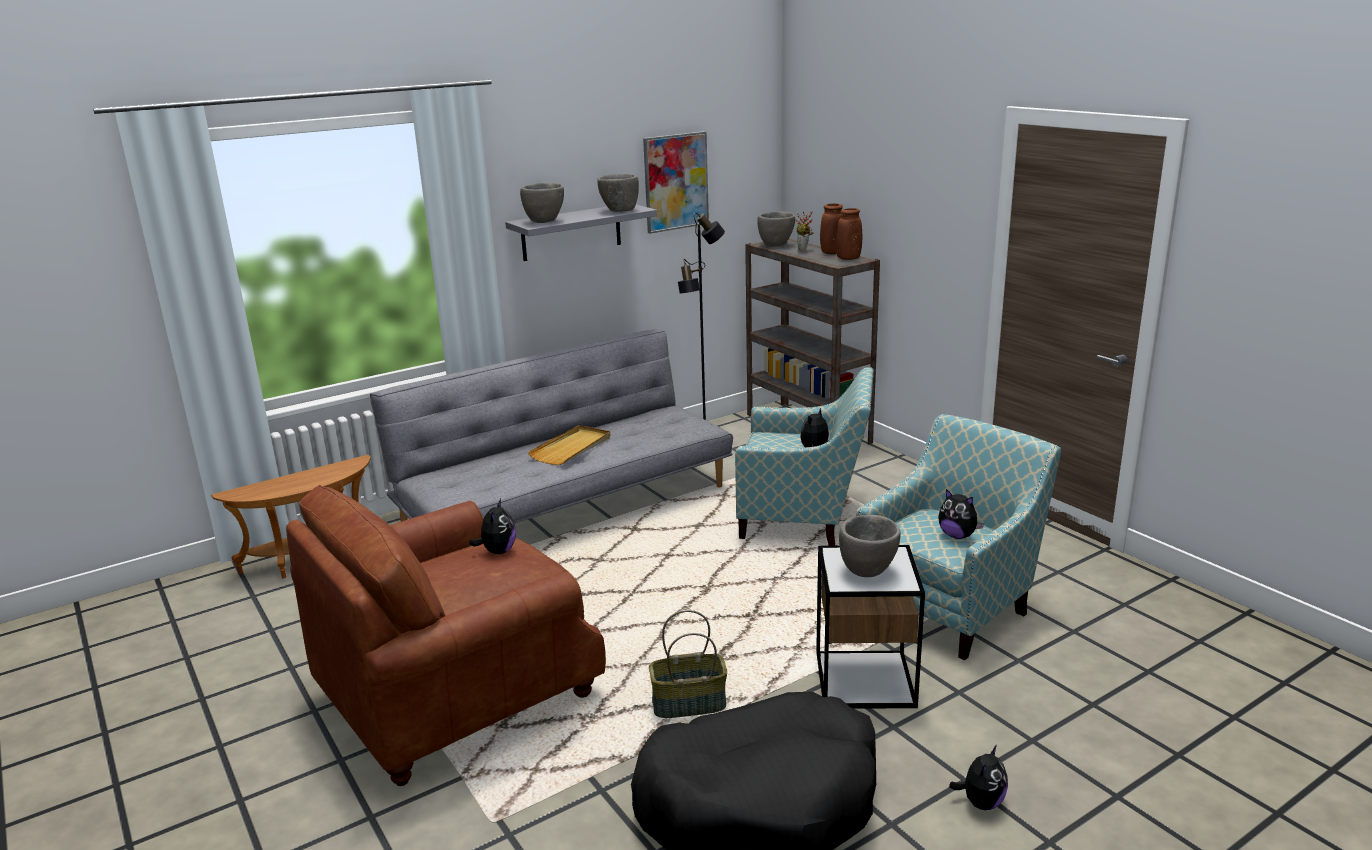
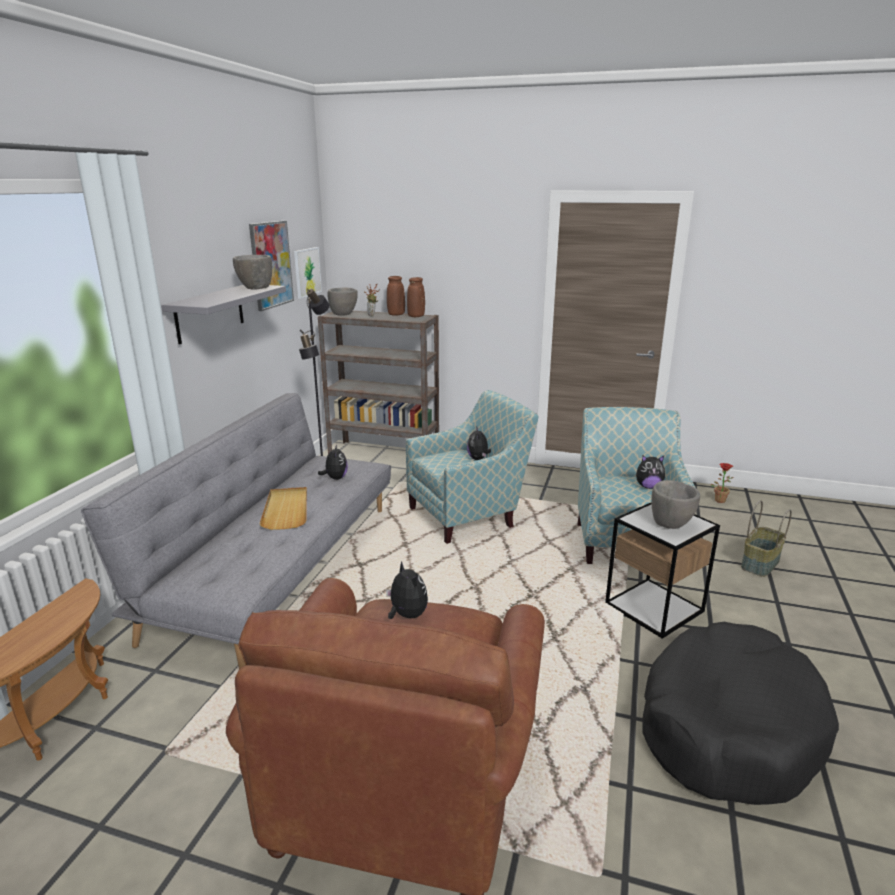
camera: 40 degrees left, 0 degrees up
(544, 221) = (206, 301): grey bowl -> none
(688, 705) = (586, 681): basket -> basket (761, 564)
(741, 190) = (307, 272): none -> picture
(981, 802) = (814, 653): plush toy -> plush toy (335, 478)
(1175, 608) = (719, 499): none -> potted plant

